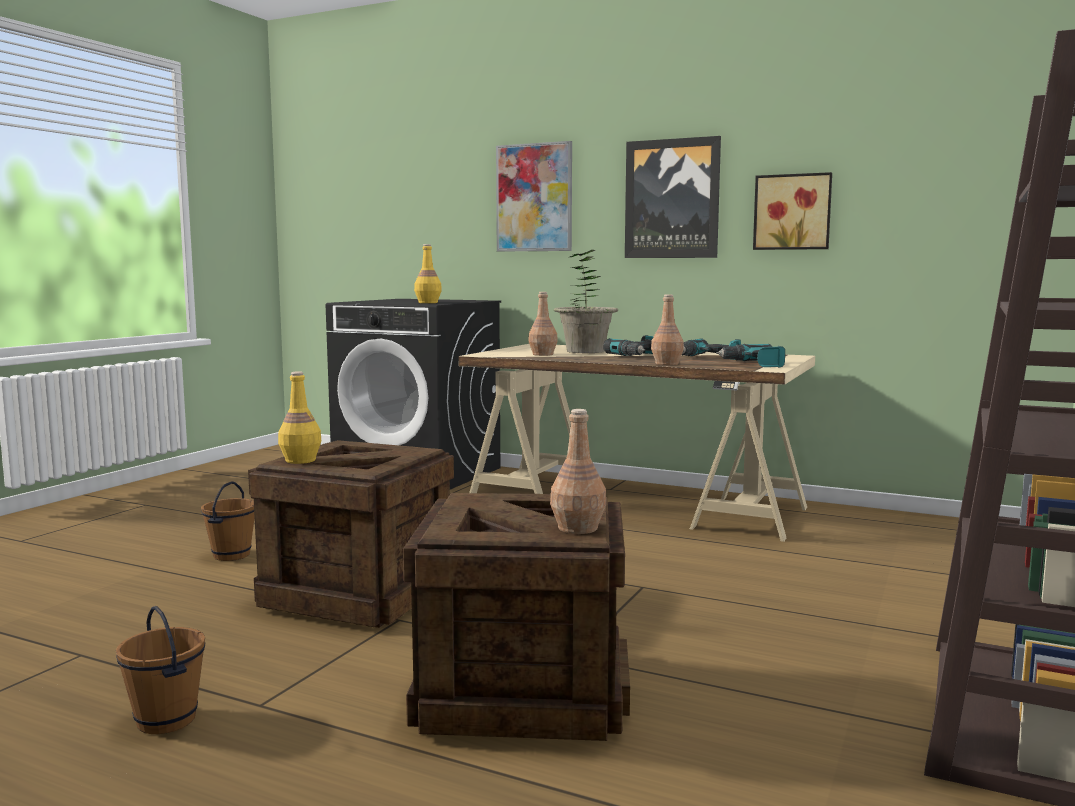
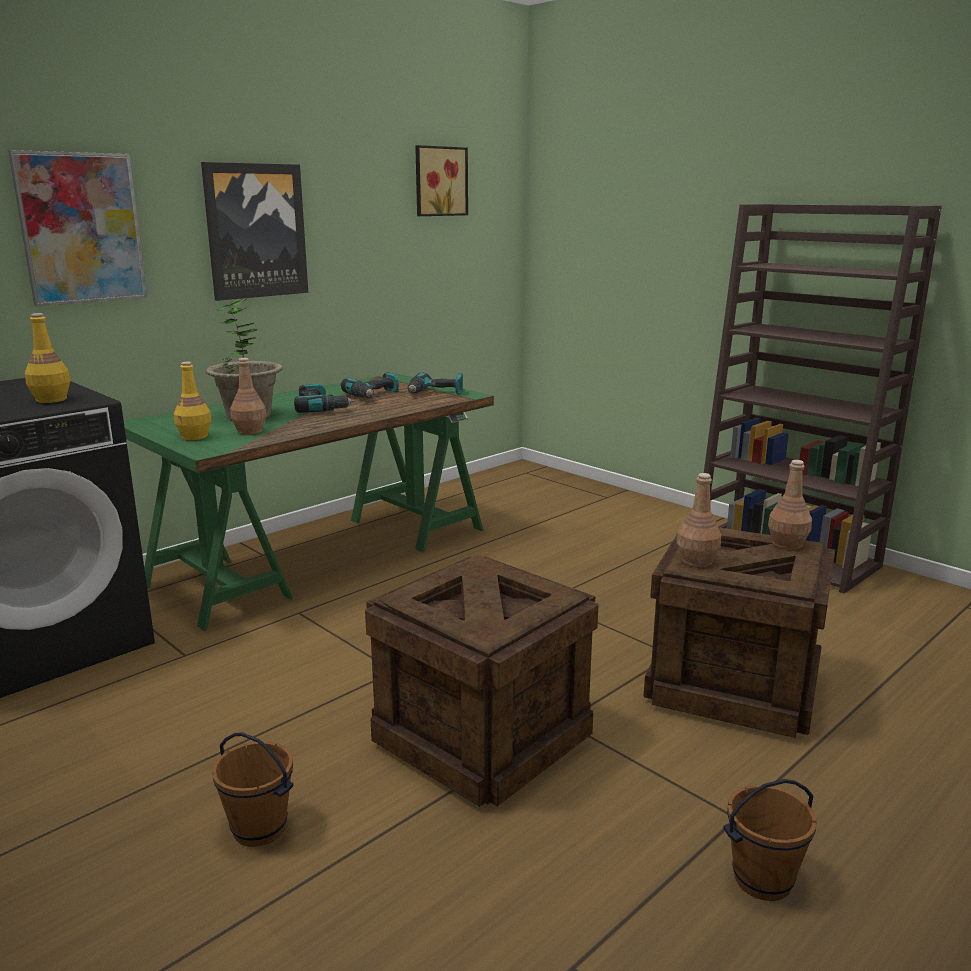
camera: 70 degrees left, 10 degrees up
(300, 460) = (487, 624): yellow bottle -> yellow bottle (195, 437)
(635, 503) = (324, 555): beige desk -> green desk
(667, 364) = (398, 410): brown bottle -> brown bottle (697, 561)
(792, 212) = (362, 244): picture -> picture (439, 181)

